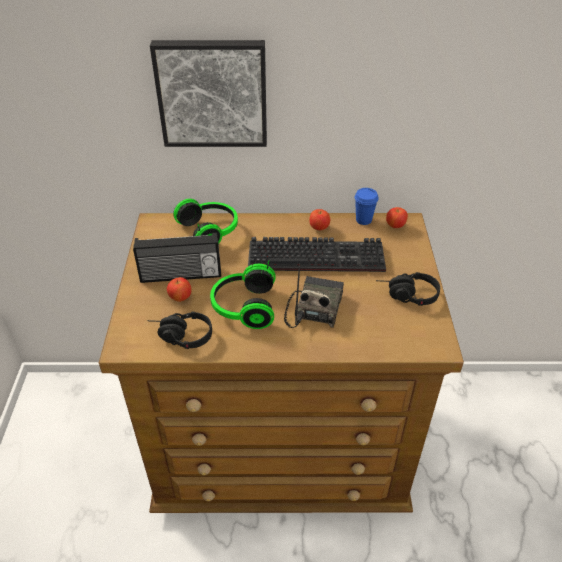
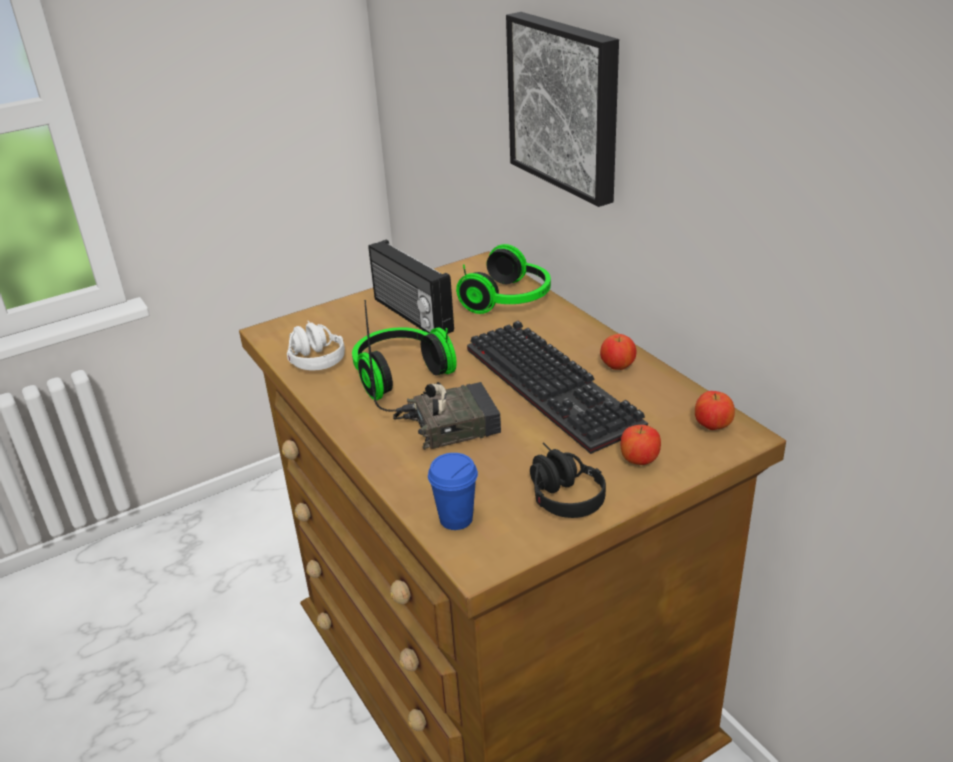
camera: 60 degrees right, 10 degrees down
(179, 337) = (313, 355): black headphones -> white headphones
(180, 298) = (374, 330): apple -> apple (639, 461)
(363, 220) = (687, 394): blue cup -> blue cup (456, 519)

